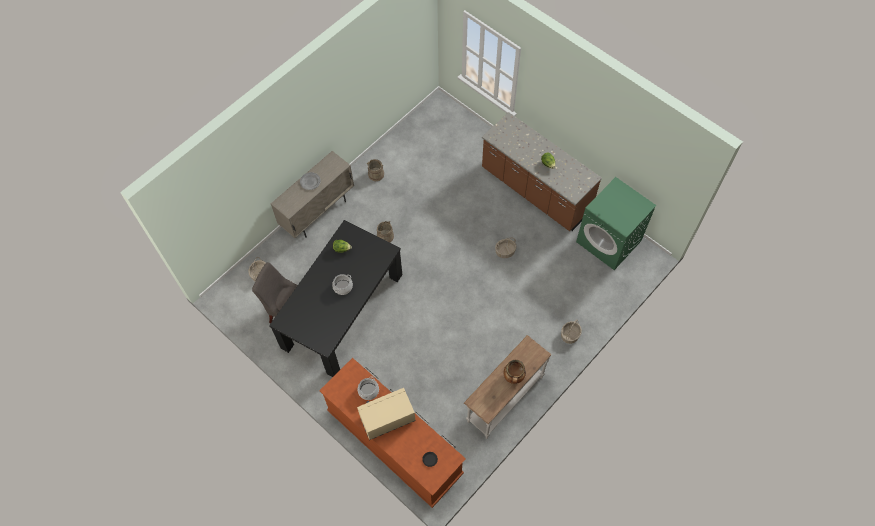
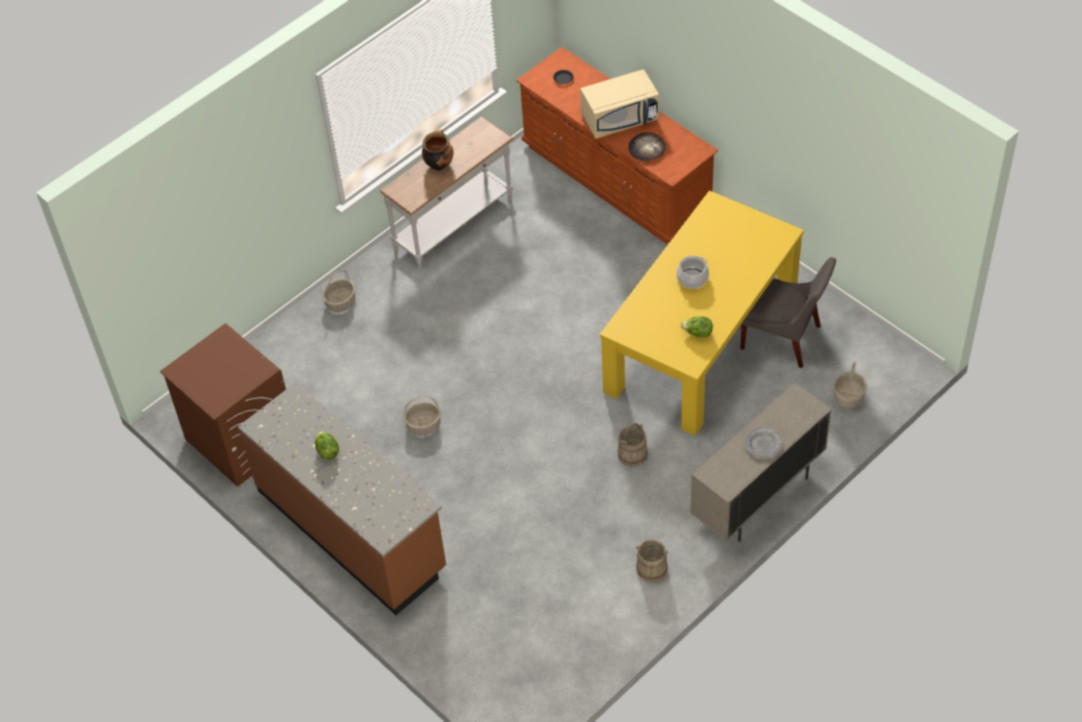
camera: 175 degrees left, 10 degrees down
(342, 310) = (701, 340): black dining table -> yellow dining table
(368, 391) = (646, 148): cooking pot -> bread
(609, 241) = (240, 439): green washing machine -> brown washing machine

